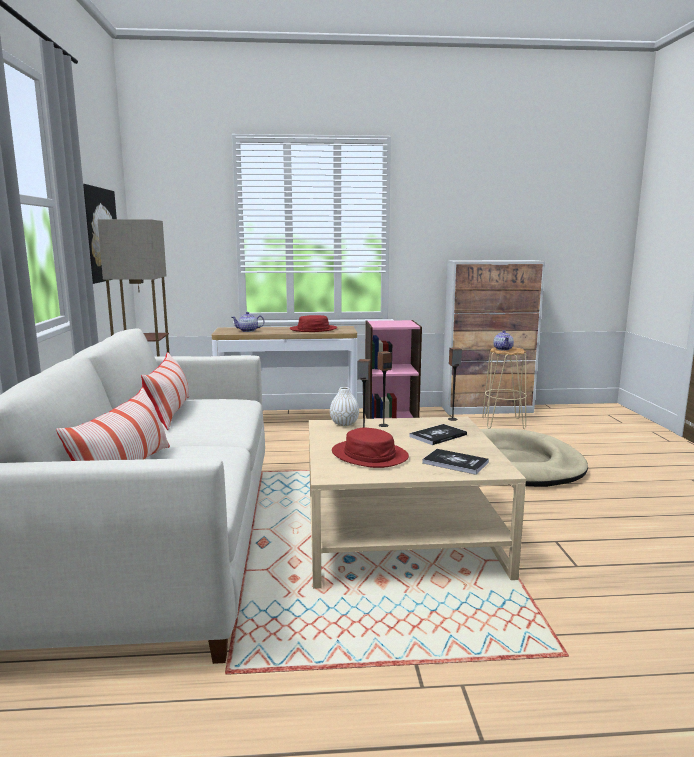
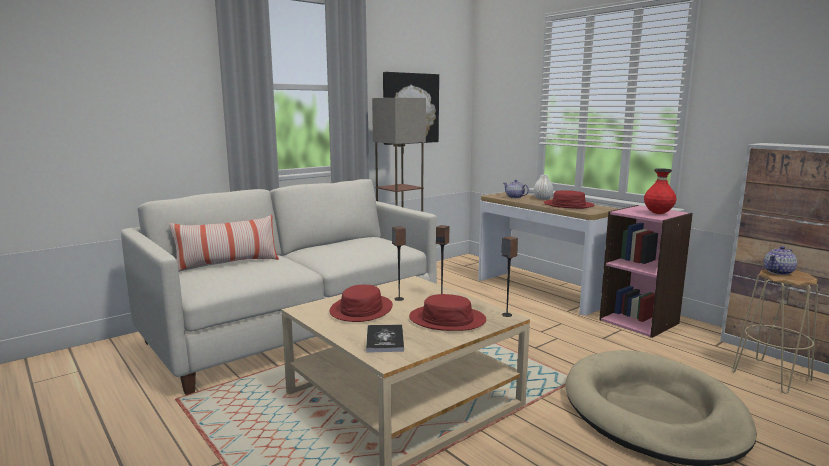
camera: 55 degrees right, 0 degrees up
(170, 413) = (343, 243): pillow -> none
(344, 423) = (424, 286): white vase -> white vase (542, 199)
(401, 323) = (658, 213): none -> red vase
(438, 436) = (447, 319): book -> red hat

